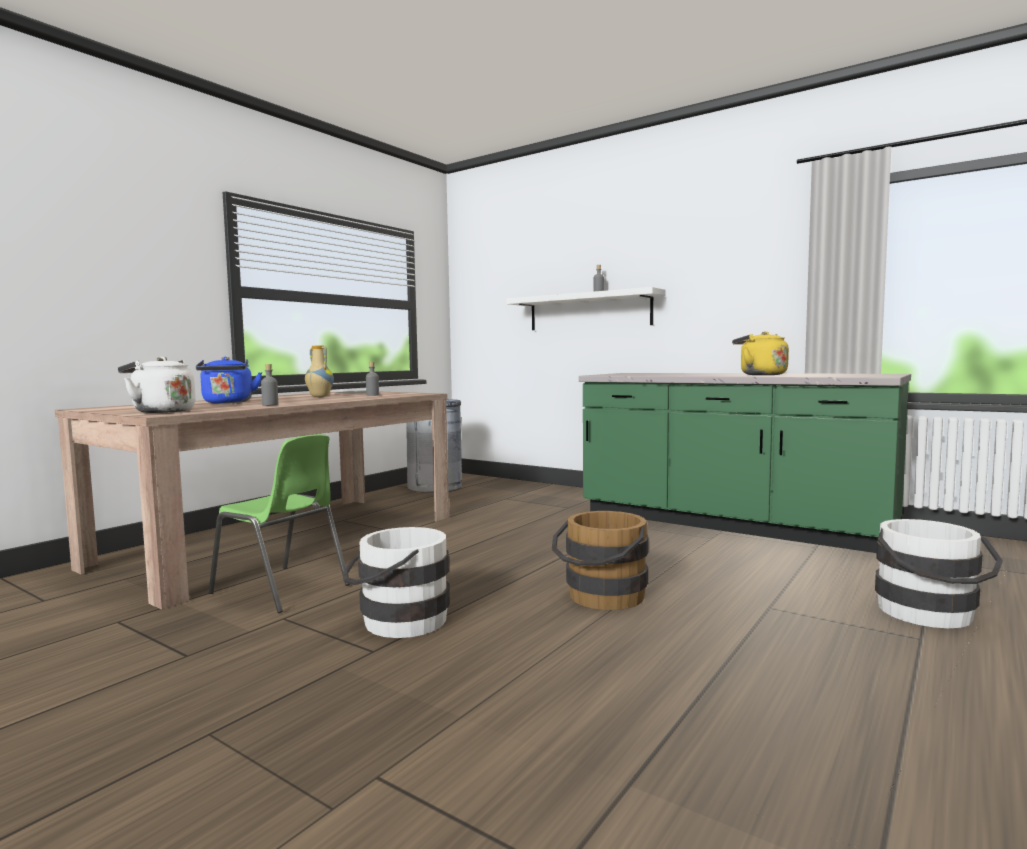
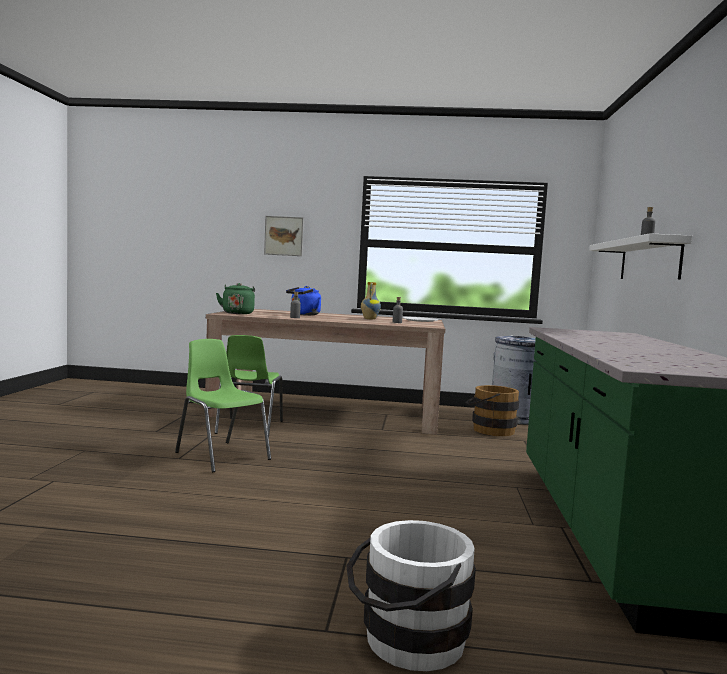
camera: 60 degrees right, 0 degrees up
(103, 275) = (284, 236): none -> picture
(161, 411) = (238, 313): white kettle -> green kettle
(397, 622) = (221, 455): white bucket -> green chair
(601, 598) = (309, 497): brown bucket -> brown bucket (489, 430)
(760, 375) = (624, 349): yellow kettle -> none

